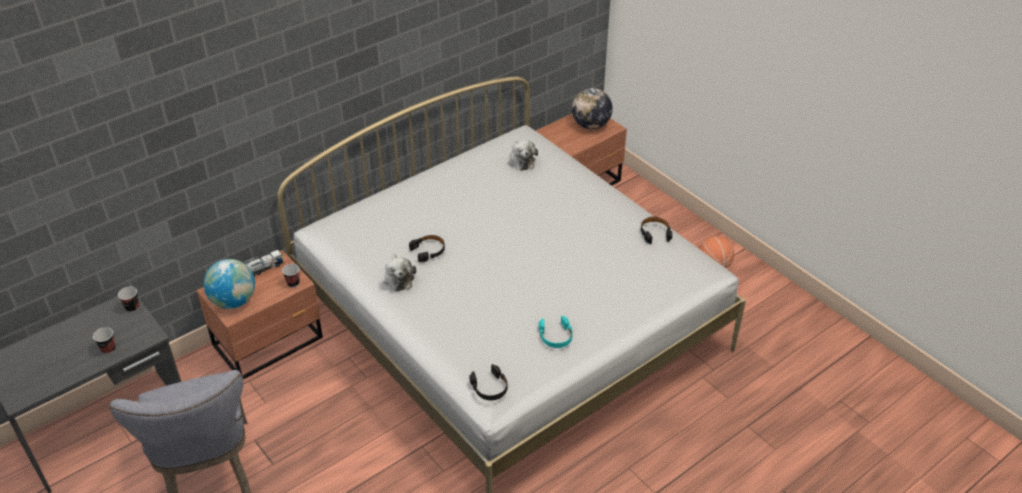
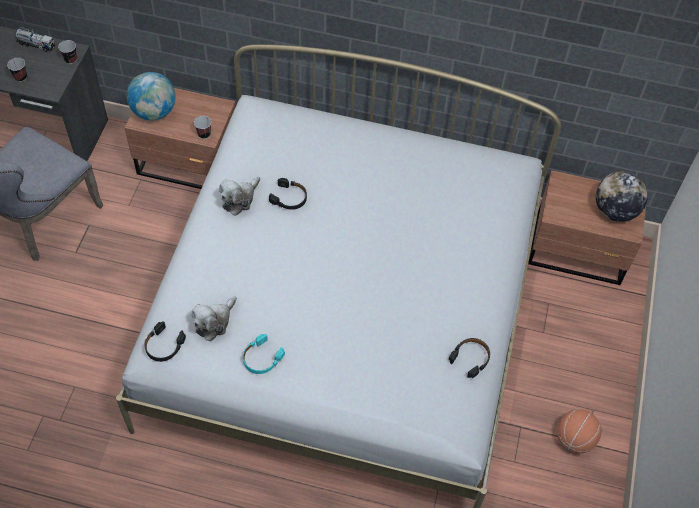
camera: 50 degrees right, 15 degrees up
(264, 268) = (204, 105): toy truck -> toy truck (36, 45)
(521, 160) = (474, 189): plush toy -> plush toy (214, 322)

